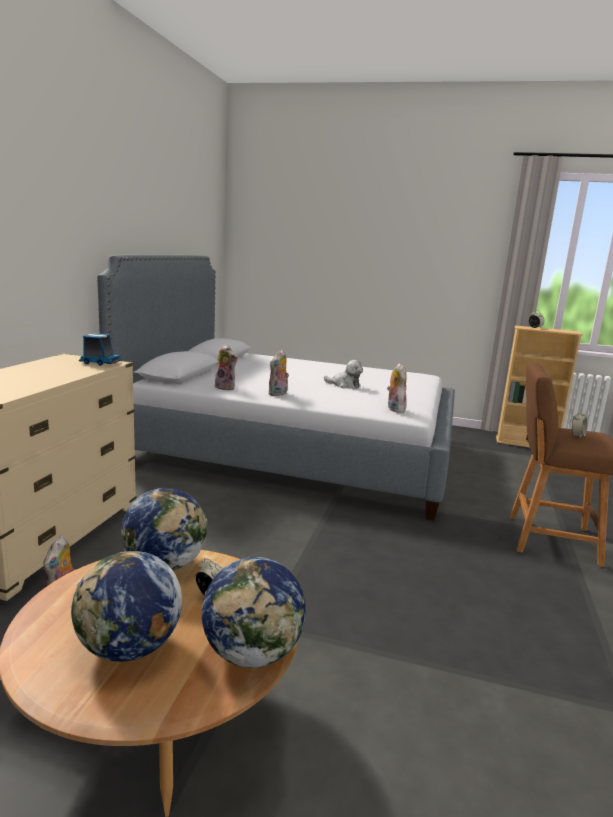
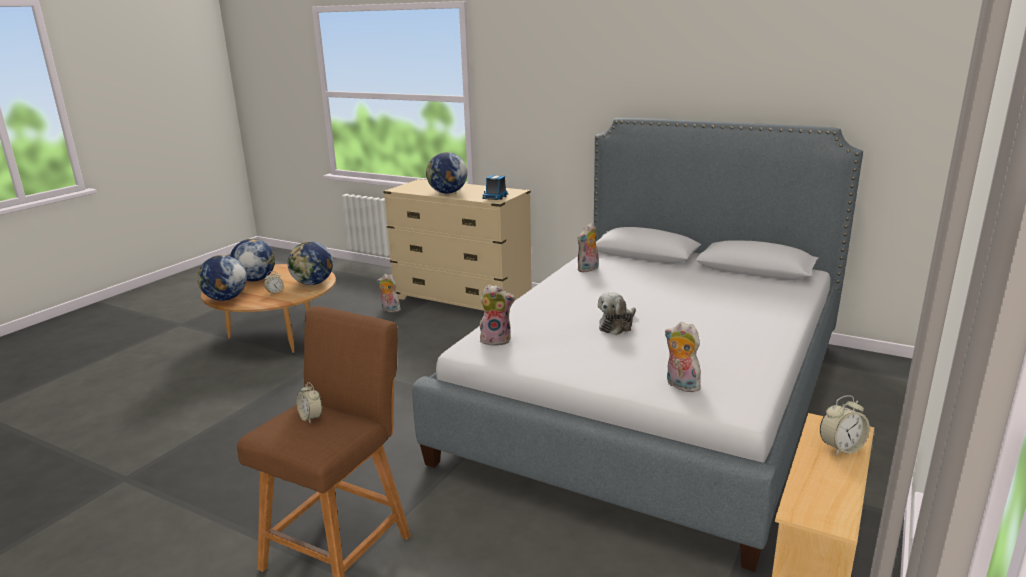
camera: 105 degrees right, 5 degrees up
(48, 378) = (447, 193): none -> globe
(278, 394) = (564, 289): plush toy -> plush toy (680, 385)

